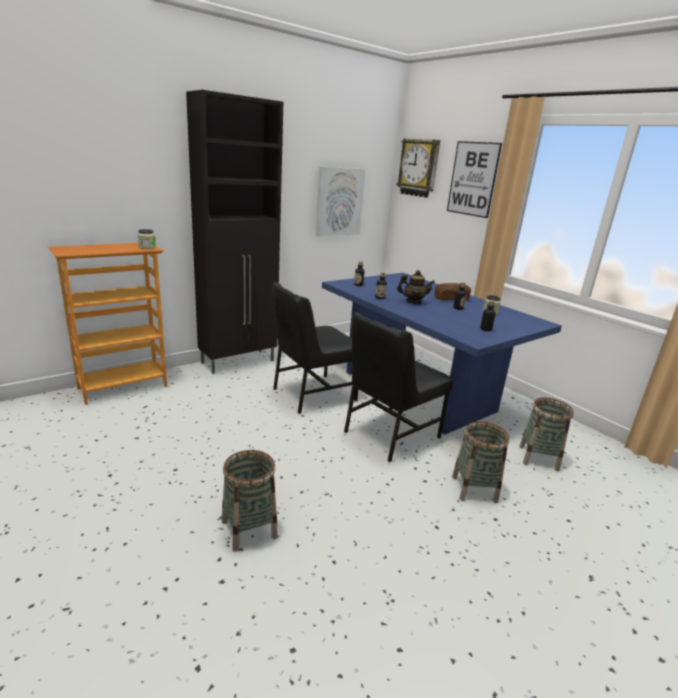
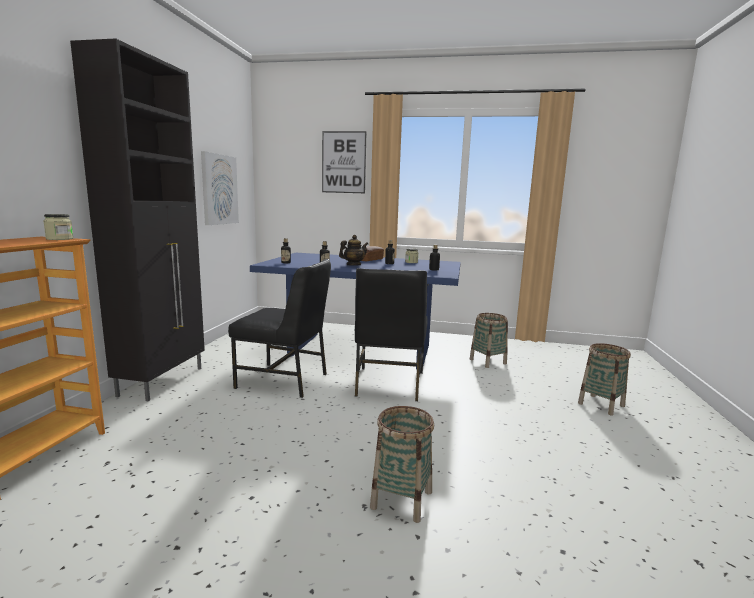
camera: 40 degrees left, 10 degrees down
(312, 394) = (284, 380): black chair -> black chair turned 90 degrees counterclockwise
(419, 168) = (282, 157): wall clock -> none
(474, 489) = (487, 393): basket -> basket (601, 405)

